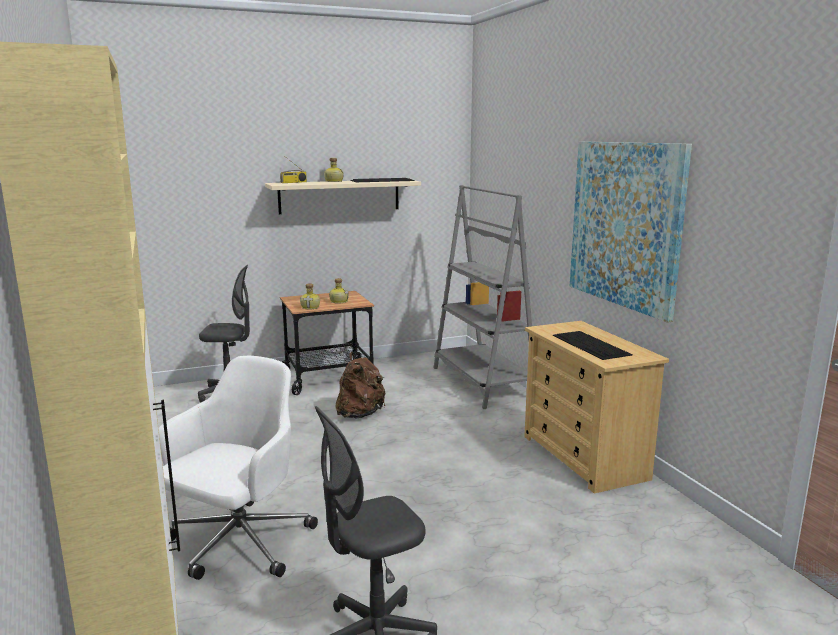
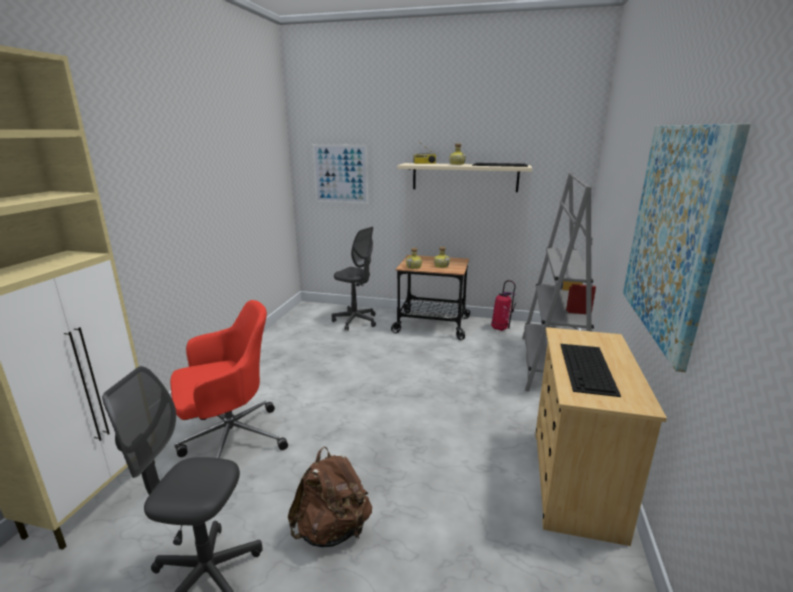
camera: 35 degrees right, 5 degrees up
(176, 201) = (340, 174): none -> picture
(238, 543) = (230, 439): white office chair -> red office chair
(360, 414) = (420, 363): brown backpack -> brown backpack (332, 530)
(404, 365) = (500, 329): none -> fire extinguisher

